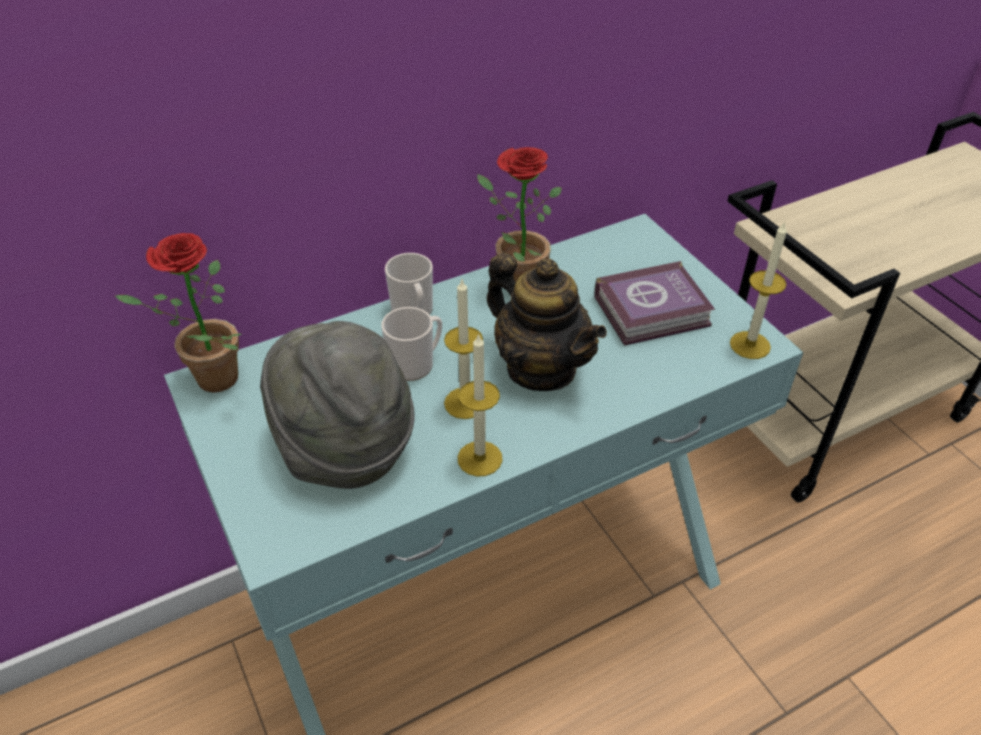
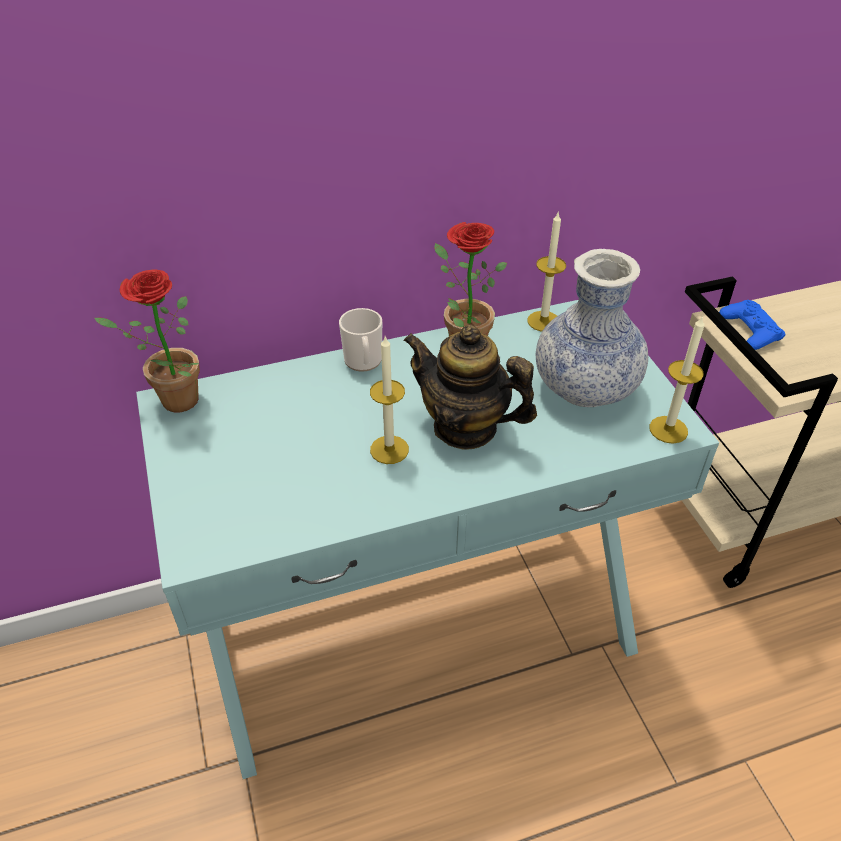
camera: 10 degrees right, 0 degrees up
(343, 446) = (272, 474): grey hat -> none
(416, 364) = (354, 409): mug -> none
(480, 458) = (390, 501): candle -> candle (543, 321)
(541, 368) = (465, 427): teapot -> teapot turned 150 degrees clockwise
(655, 312) = (585, 388): book -> vase
(798, 234) = (750, 330): none -> blue game controller

